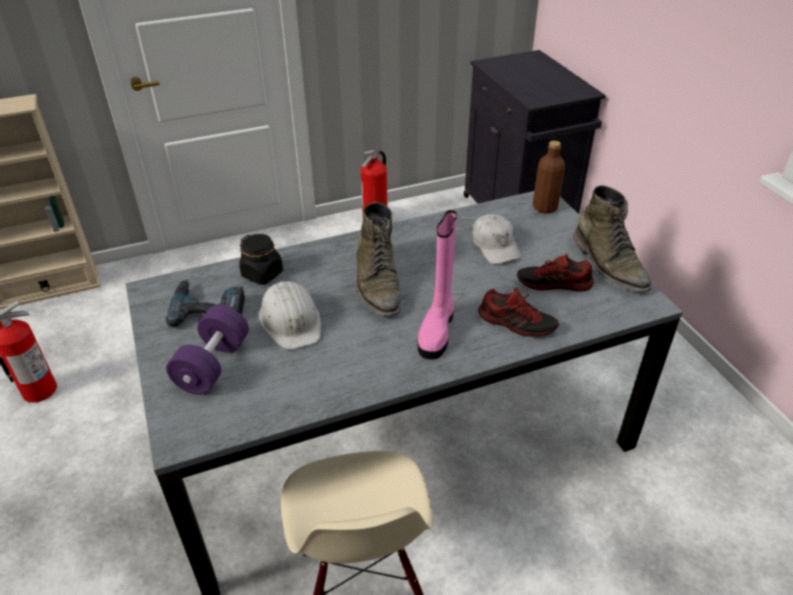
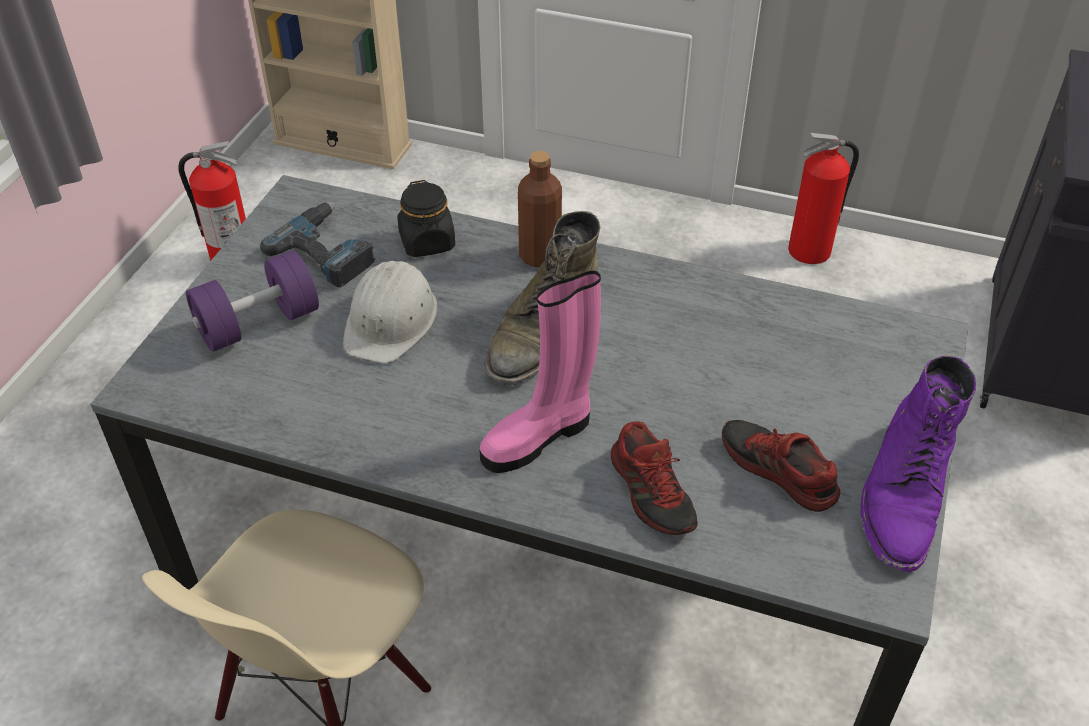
camera: 40 degrees right, 5 degrees up
(495, 246) = (762, 368): white cap -> none
(545, 207) = (915, 351): brown bottle -> brown bottle (540, 256)
(609, 264) = (903, 494): green boot -> purple boot

